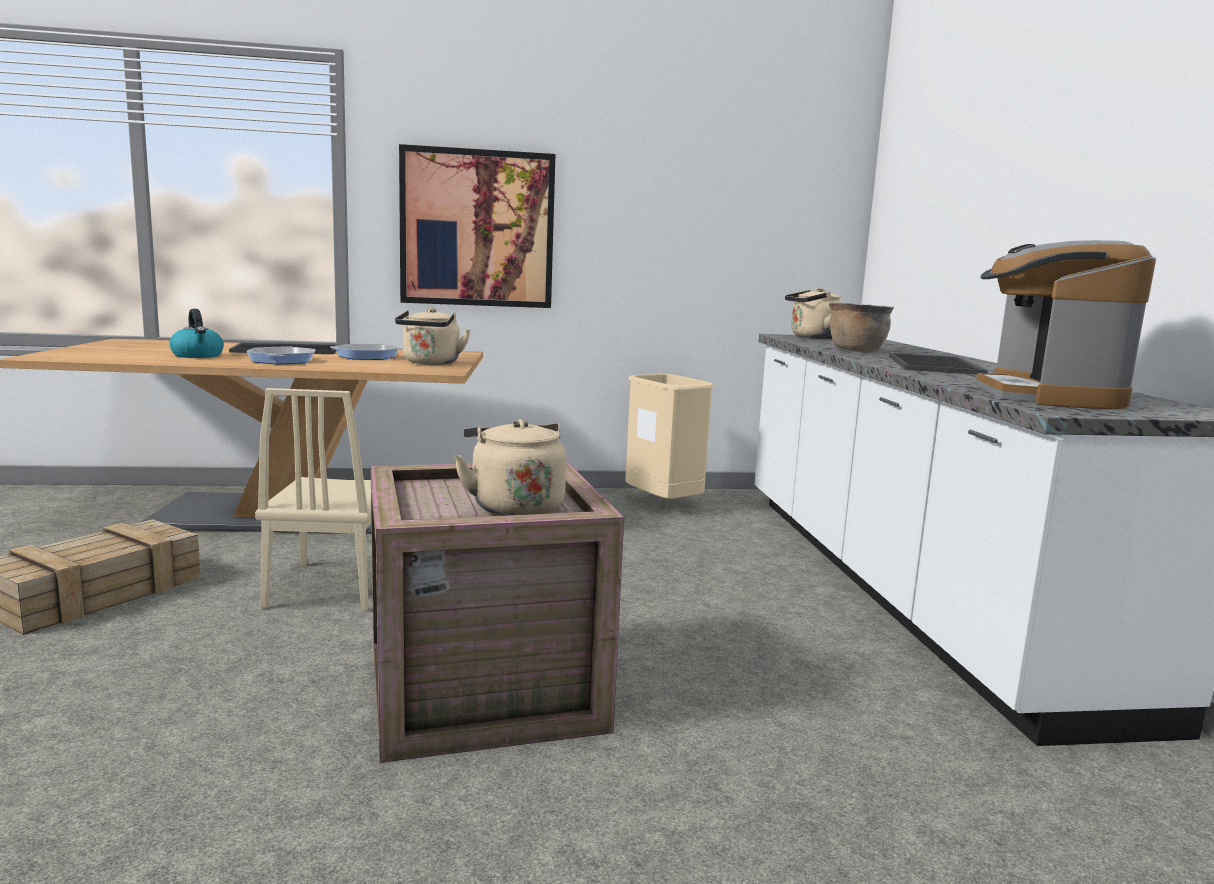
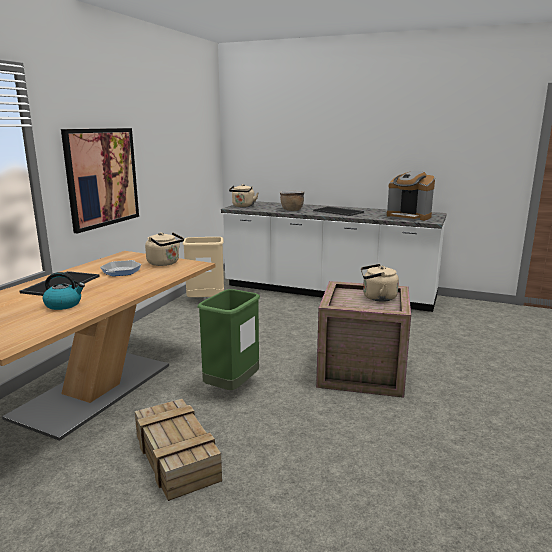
camera: 60 degrees left, 5 degrees up
(282, 360) = (117, 288): frying pan -> none
(332, 585) = (232, 387): beige chair -> green trash can

